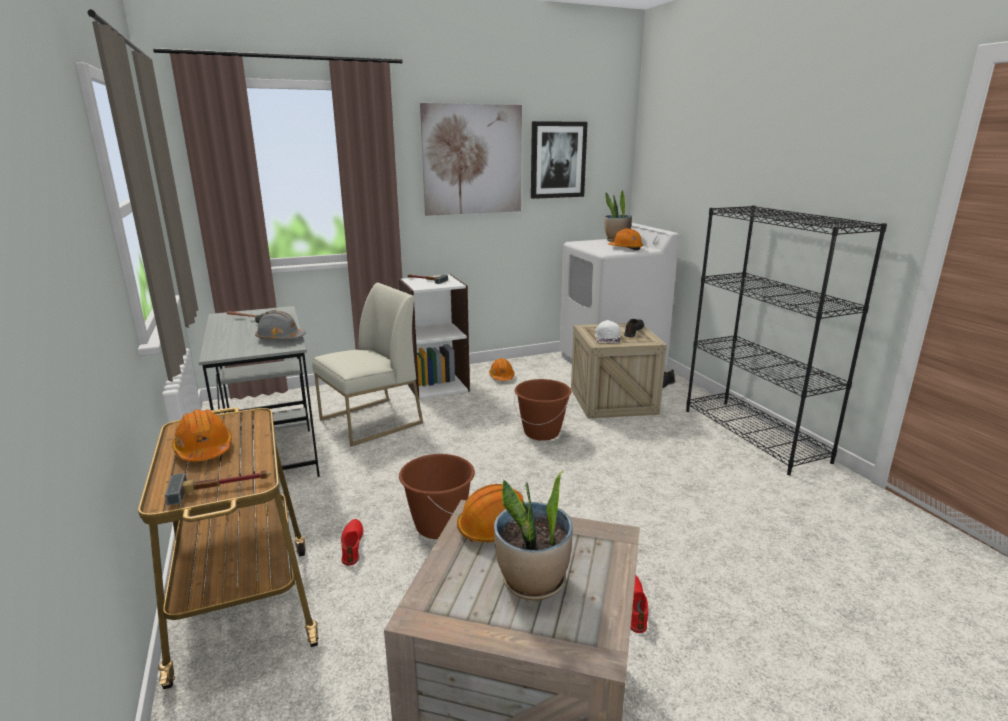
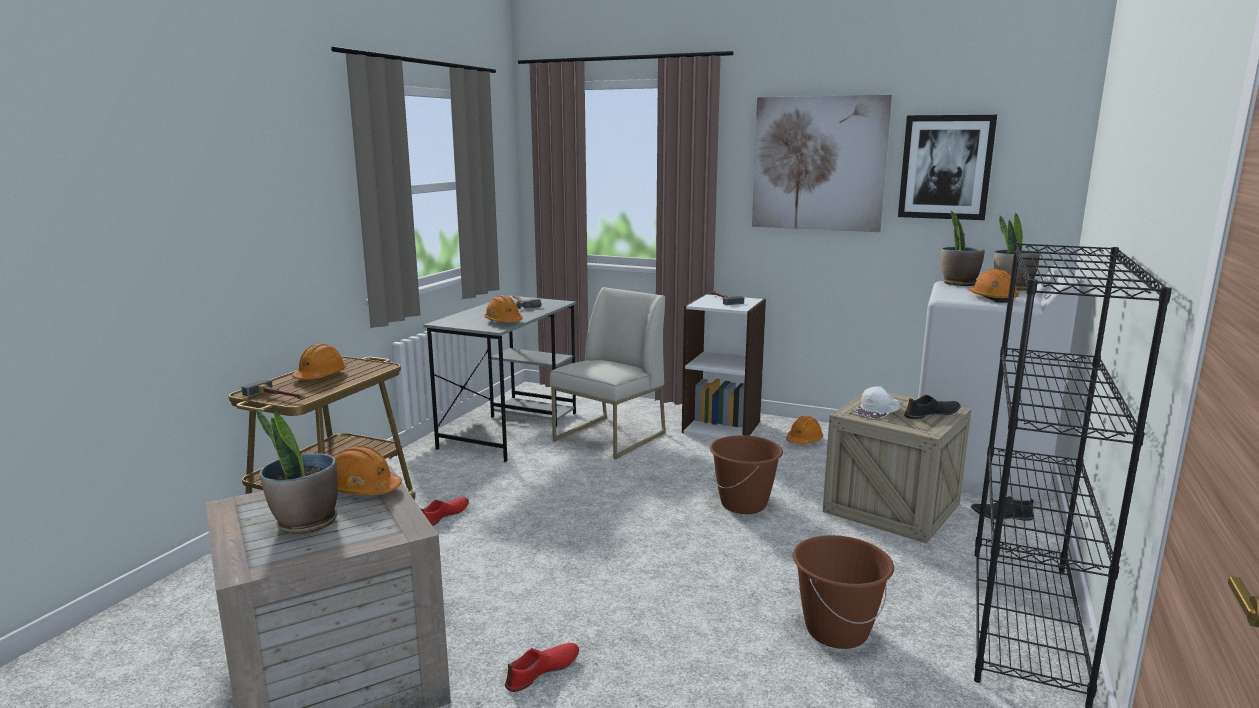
camera: 45 degrees right, 5 degrees down
(280, 338) = (504, 321): grey hard hat -> orange hard hat
(370, 422) = (610, 437): white chair -> white chair turned 60 degrees counterclockwise
(438, 525) = (517, 533): brown bucket -> brown bucket (836, 630)
(583, 242) = (958, 284): none -> potted plant

